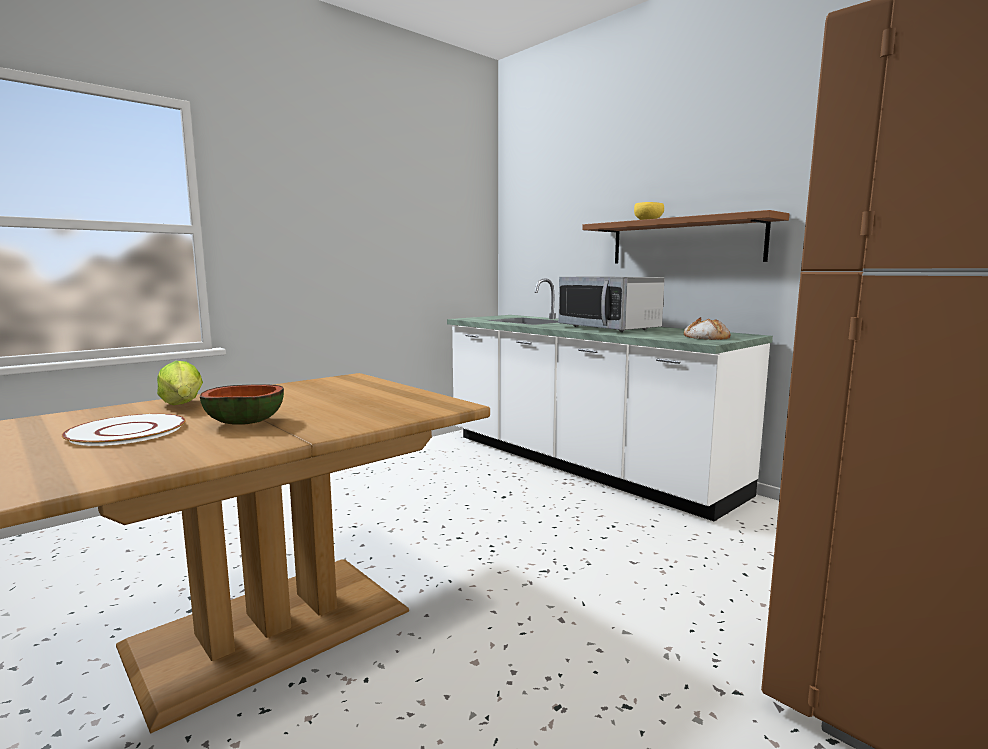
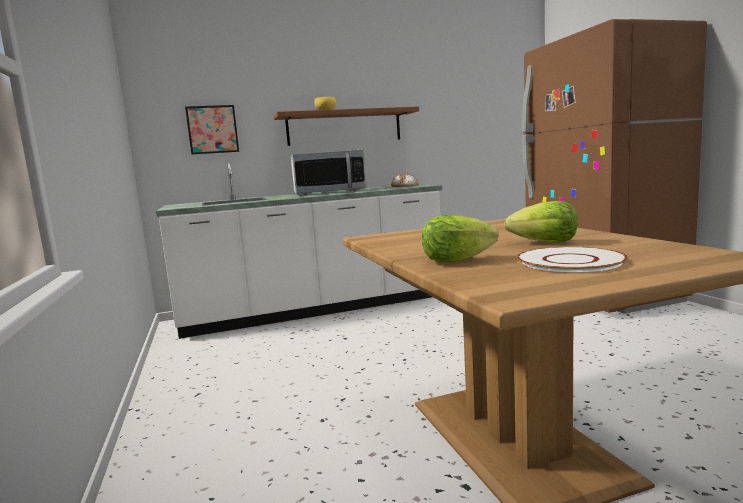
camera: 65 degrees left, 0 degrees up
(244, 423) = (545, 243): bowl -> lettuce
(552, 242) = (212, 129): none -> picture

